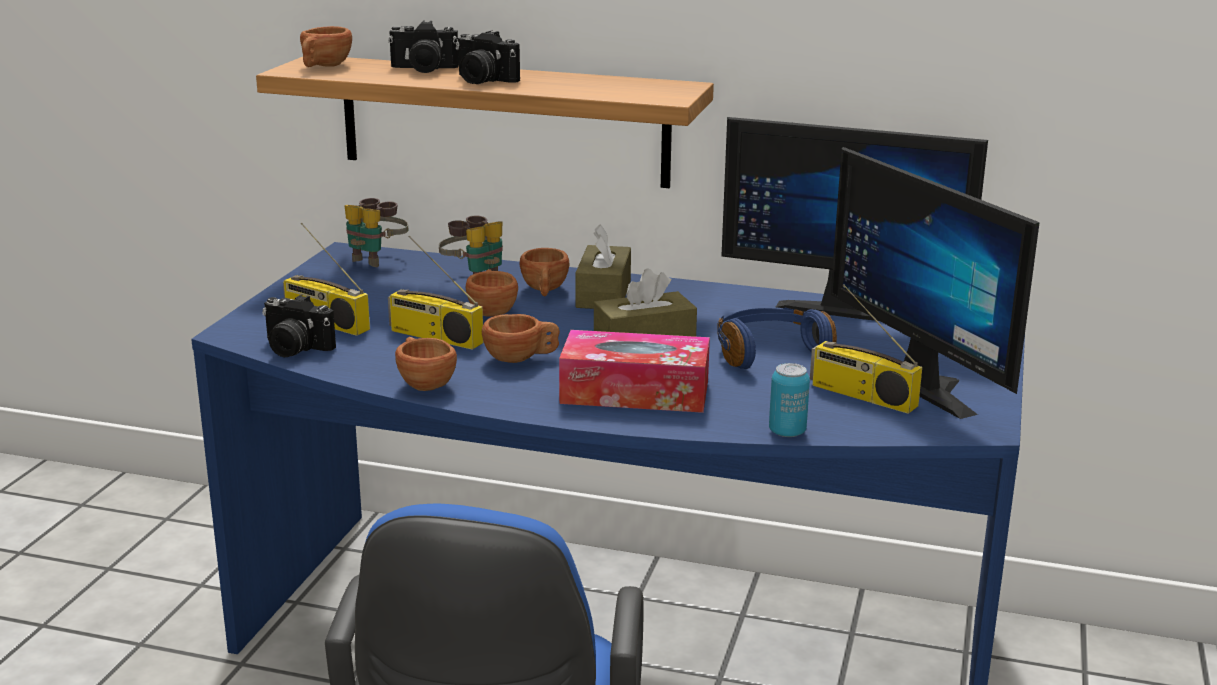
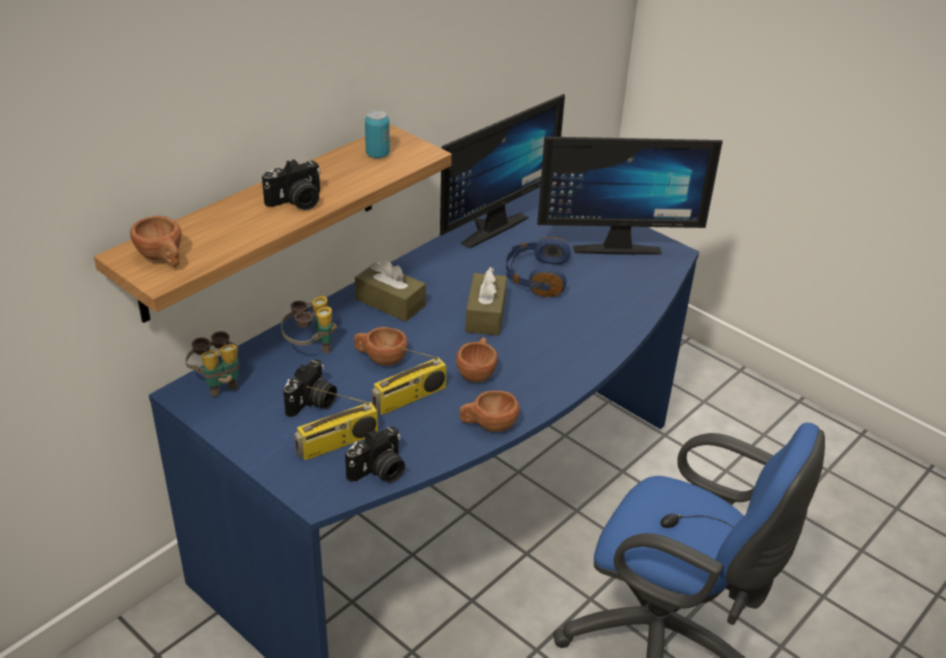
camera: 65 degrees left, 15 degrees up
(423, 69) = (228, 216): camera -> camera (312, 403)
(544, 291) = (363, 325): brown cup -> none
(635, 392) = (560, 344): tissue box -> none
(787, 432) = (646, 312): can -> can (377, 154)
(861, 395) = (615, 271): radio -> none

